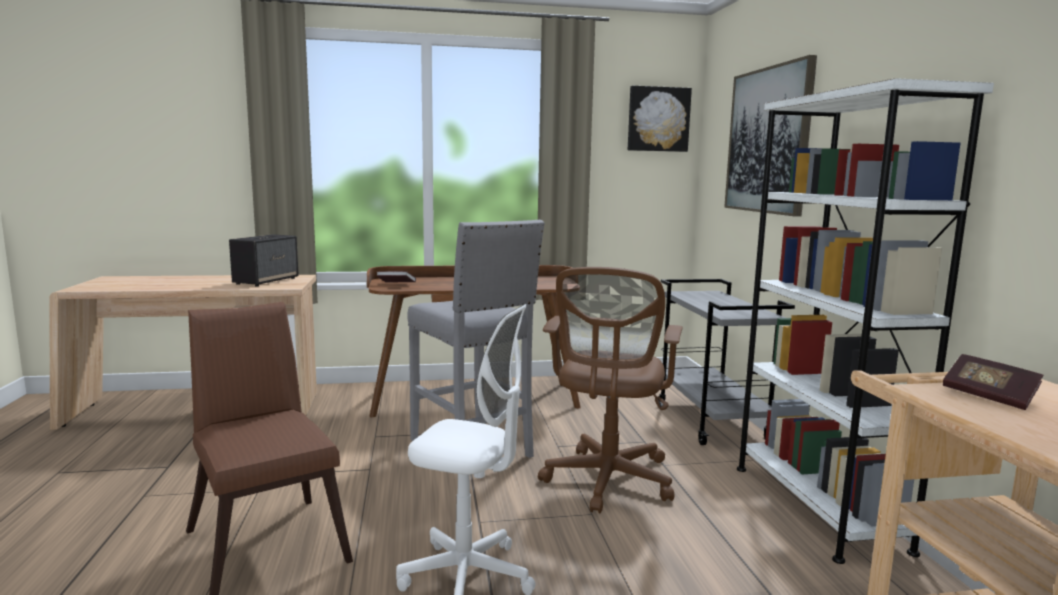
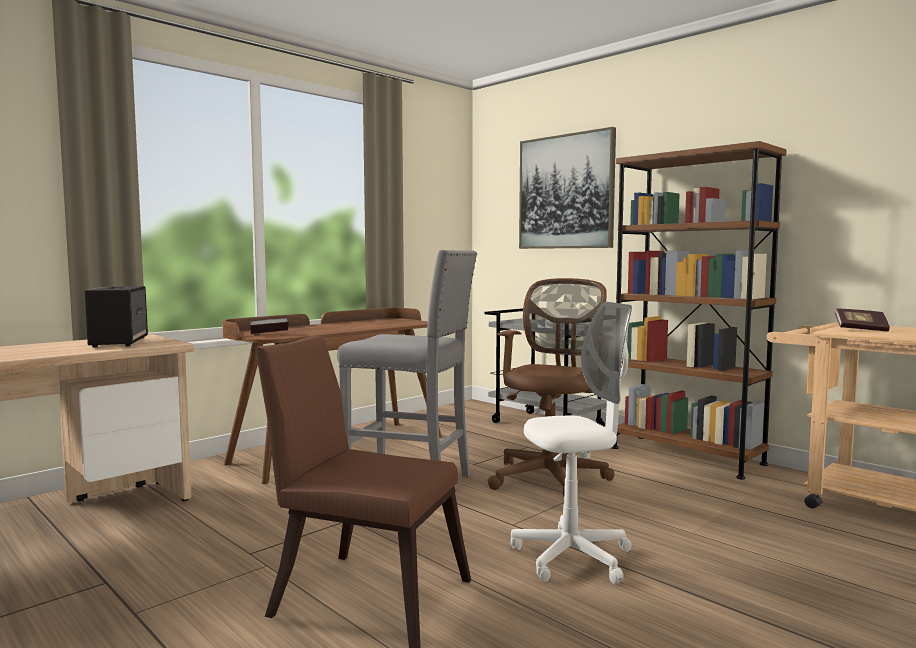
camera: 35 degrees left, 5 degrees down
(607, 482) = (551, 476): brown office chair -> brown office chair turned 135 degrees counterclockwise
(658, 119) = (444, 175): picture -> none
(817, 506) = (686, 456): white bookcase -> brown bookcase

